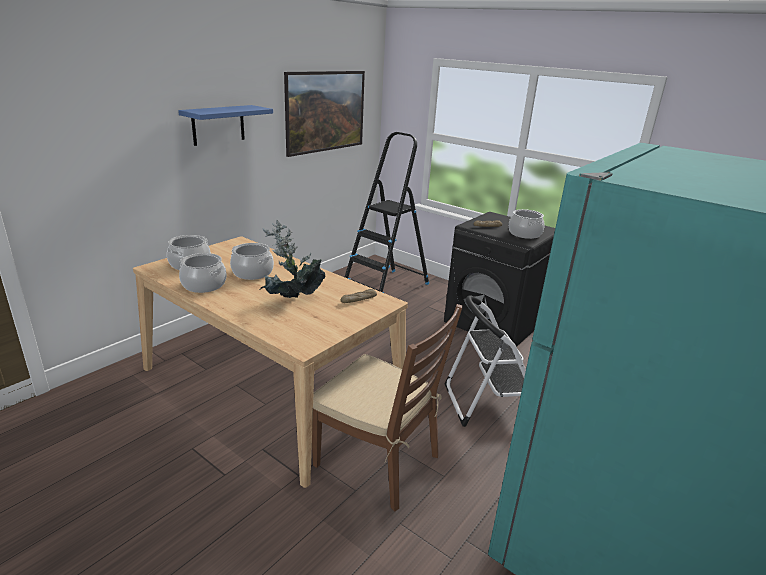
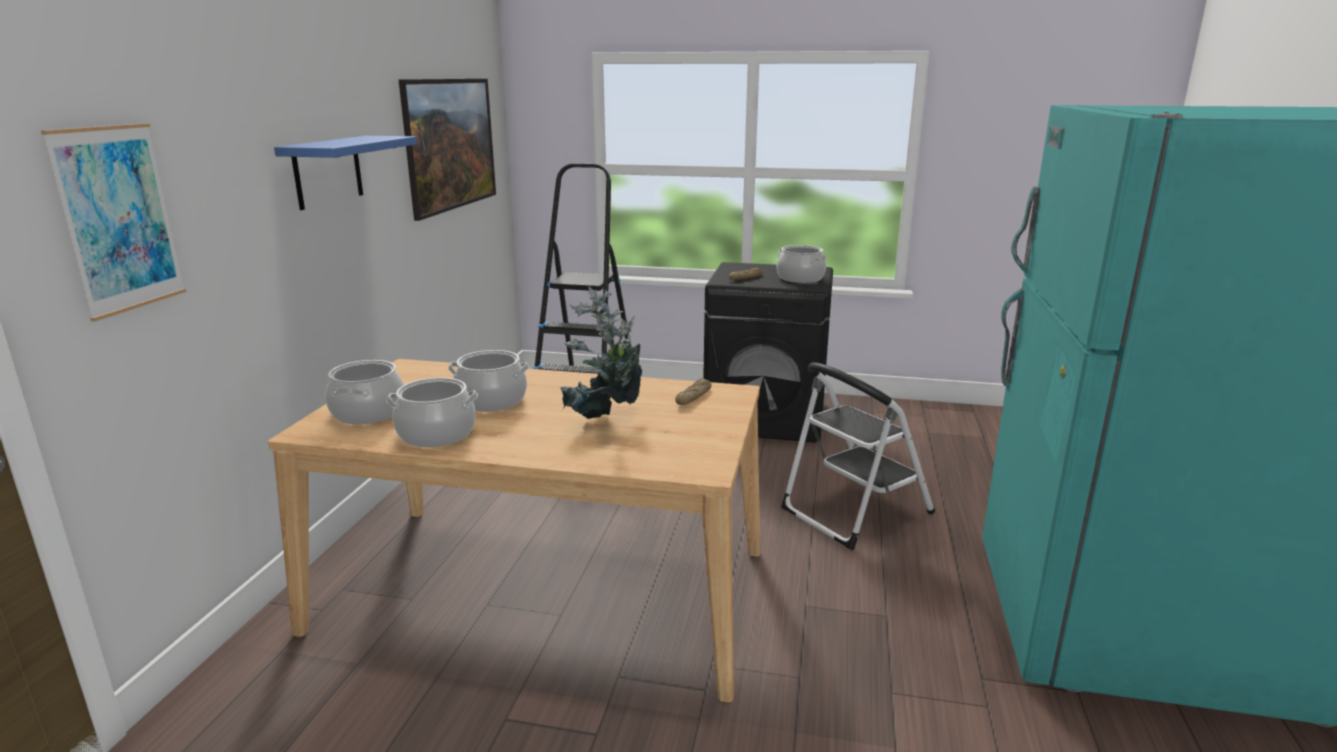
camera: 25 degrees left, 5 degrees down
(68, 144) = (119, 219): none -> picture
(378, 460) = (792, 629): brown chair -> none

